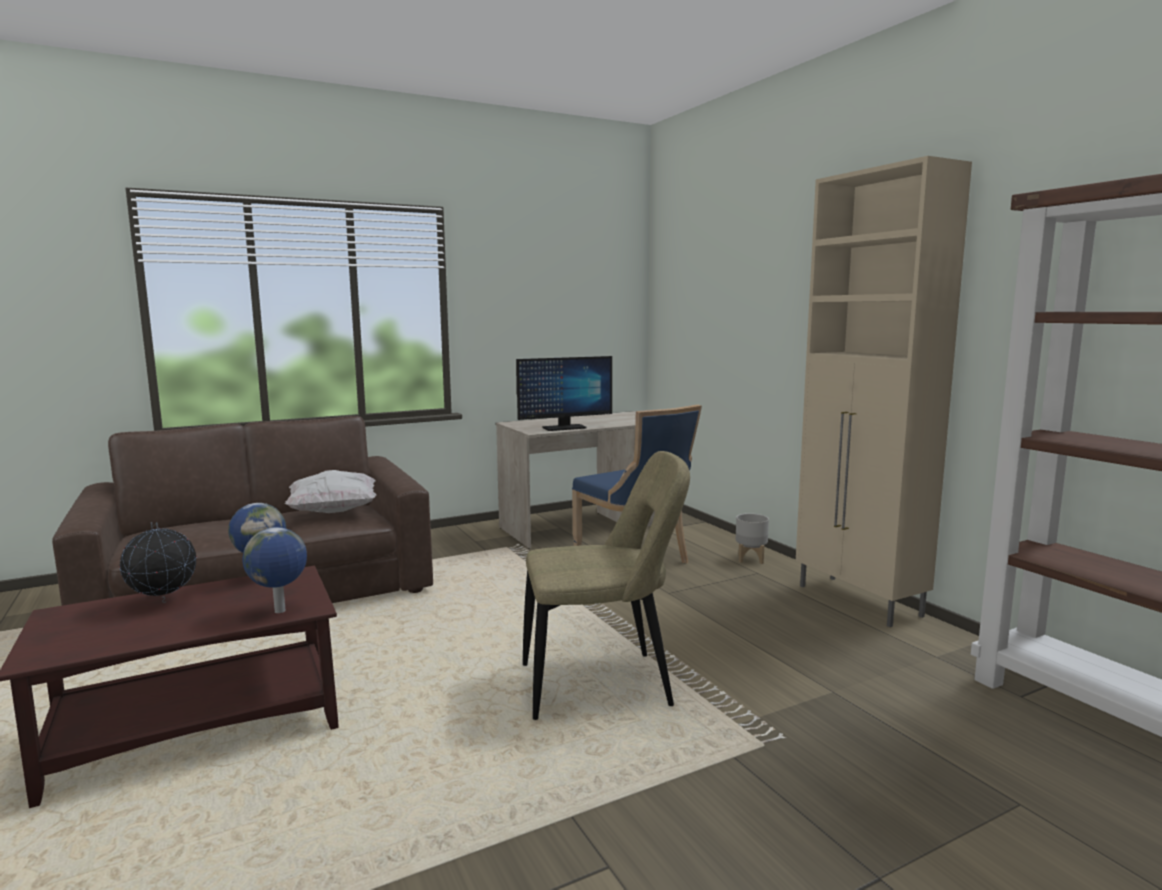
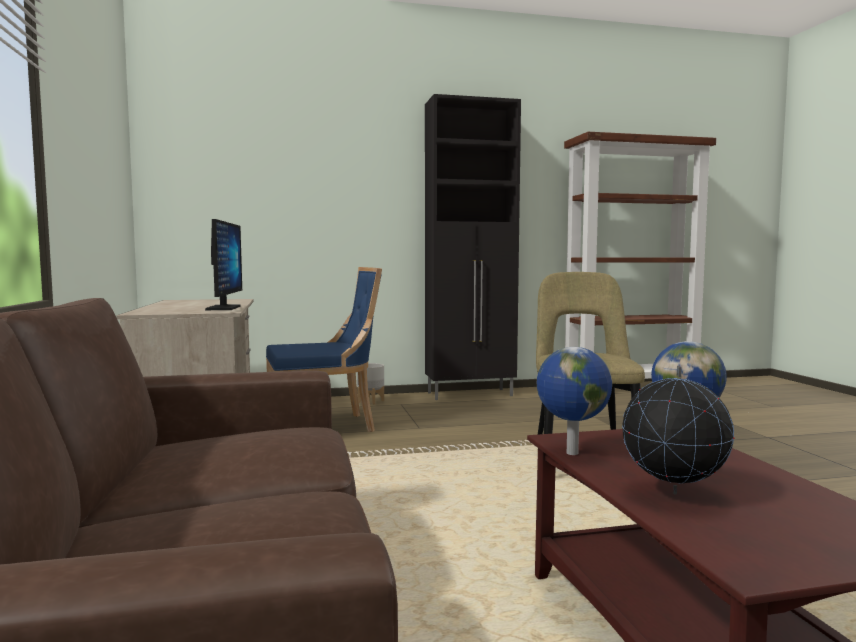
camera: 75 degrees left, 5 degrees down
(334, 511) = (243, 439): white pillow -> none
(859, 601) = (471, 394): beige cabinet -> black cabinet

